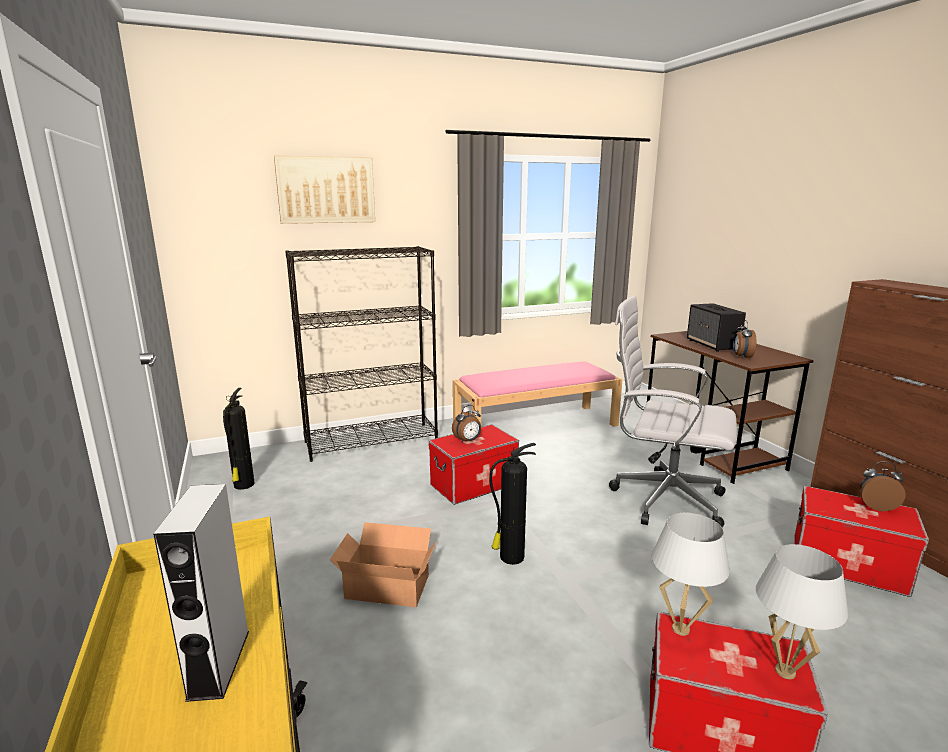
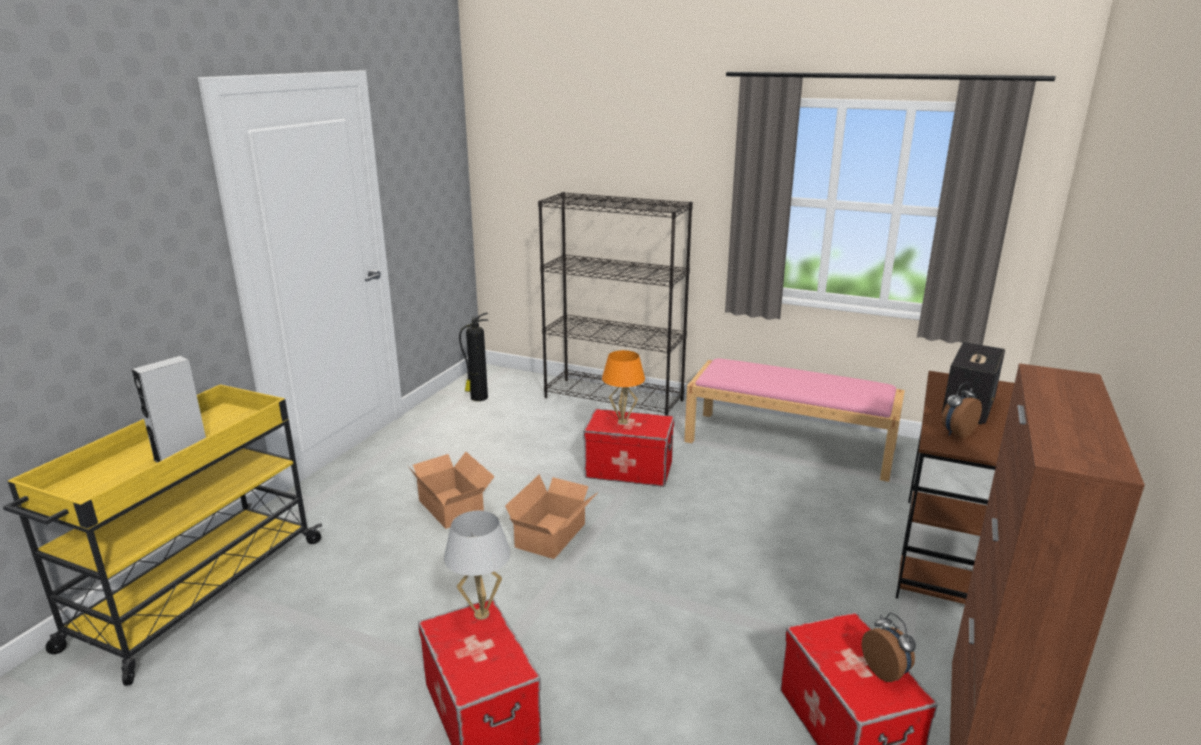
camera: 45 degrees right, 5 degrees up
(326, 190) = (604, 134): picture -> none
(467, 441) = (622, 422): alarm clock -> orange table lamp
(510, 557) = (554, 535): fire extinguisher -> cardboard box
(662, 499) = (775, 567): white office chair -> none
(785, 671) = (486, 676): white table lamp -> none

